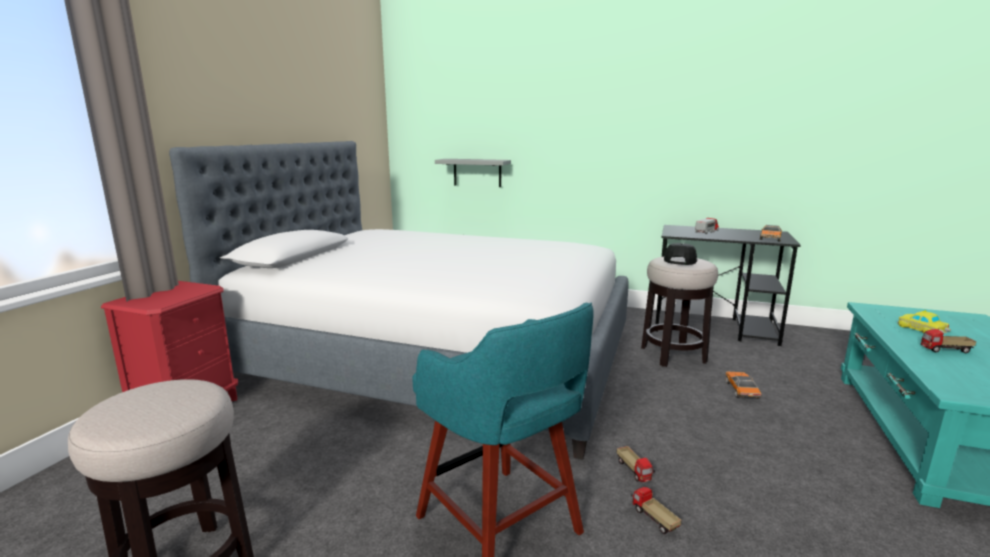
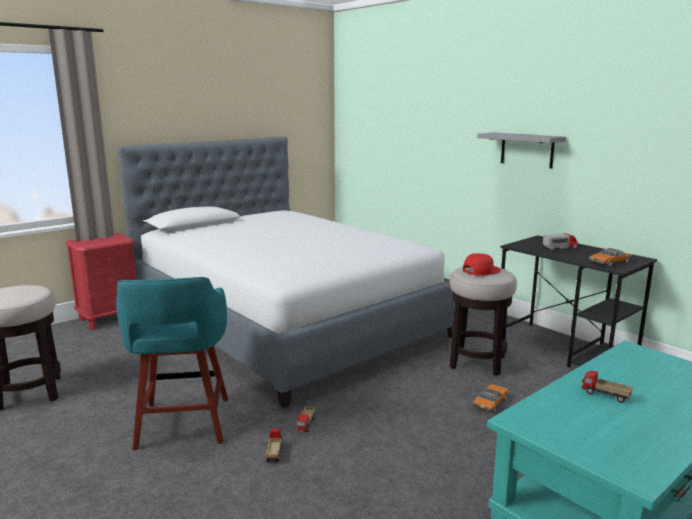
camera: 30 degrees right, 0 degrees up
(477, 172) = (392, 167): grey shelf -> grey shelf (527, 150)
(680, 260) = (481, 270): black cap -> red cap
(922, 329) = (634, 377): toy car -> none

